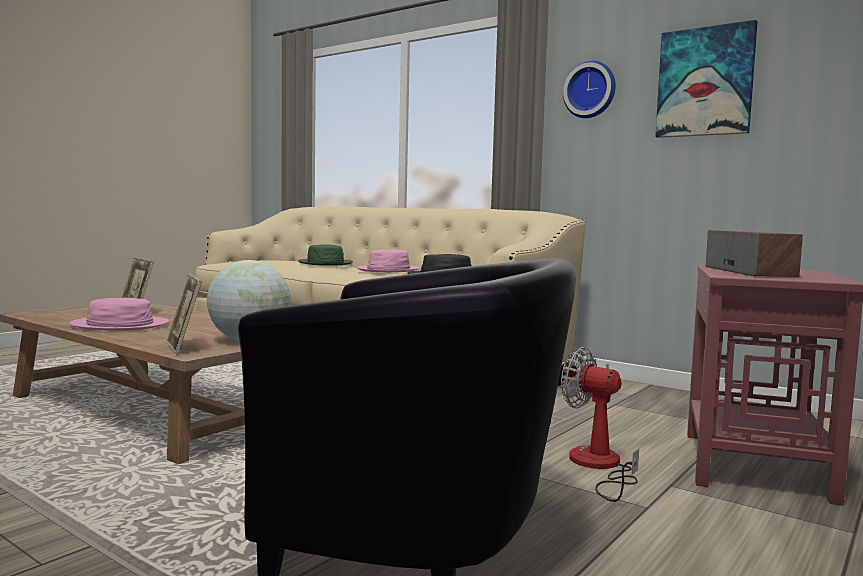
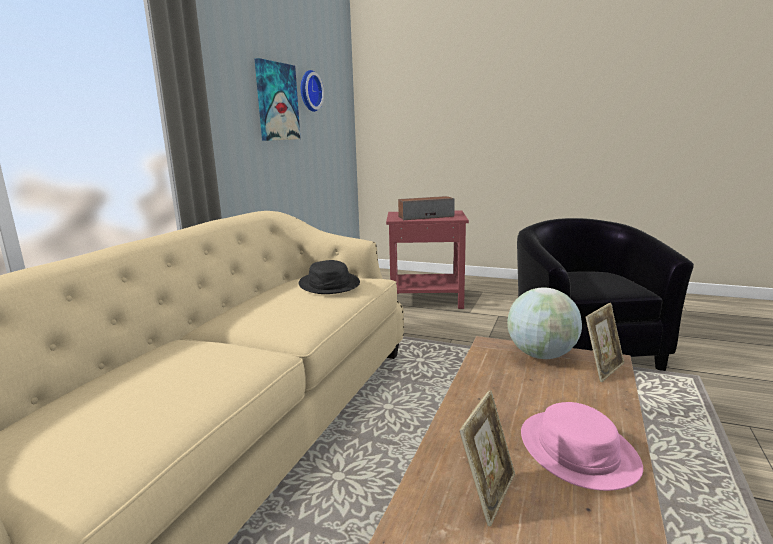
camera: 105 degrees left, 10 degrees up
(325, 263) = (178, 358): green hat -> none
(388, 270) = (274, 310): pink hat -> none
(590, 90) = (219, 95): wall clock -> wall clock (309, 91)
(599, 467) = (461, 324): fan -> none

